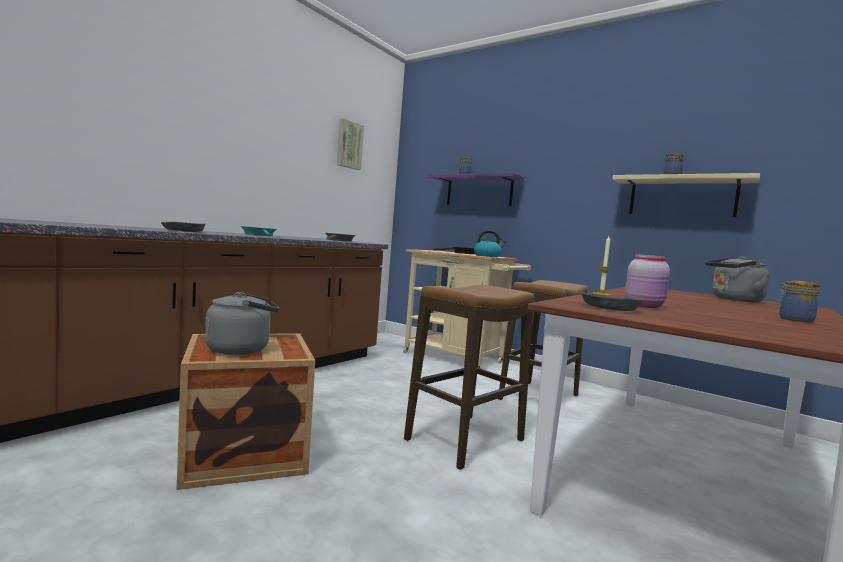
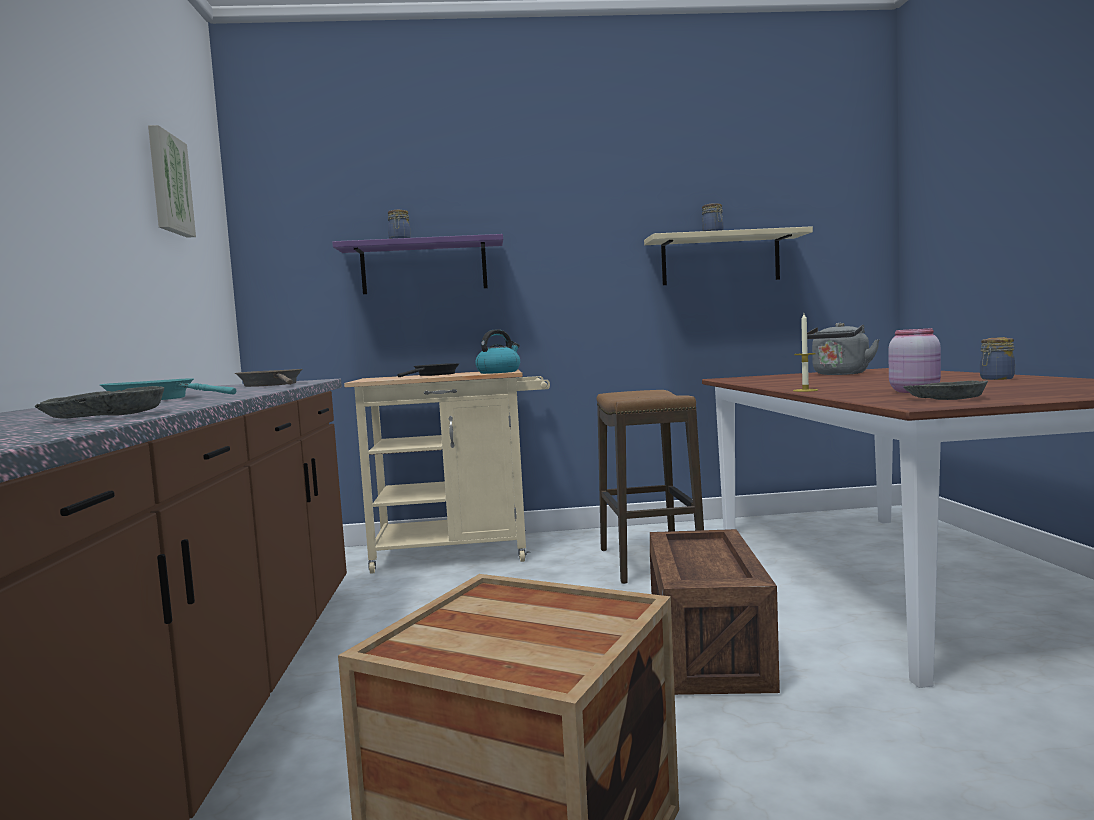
camera: 40 degrees left, 0 degrees up
(242, 349) = (516, 635): grey kettle -> none
(465, 440) = (707, 650): stool -> crate

